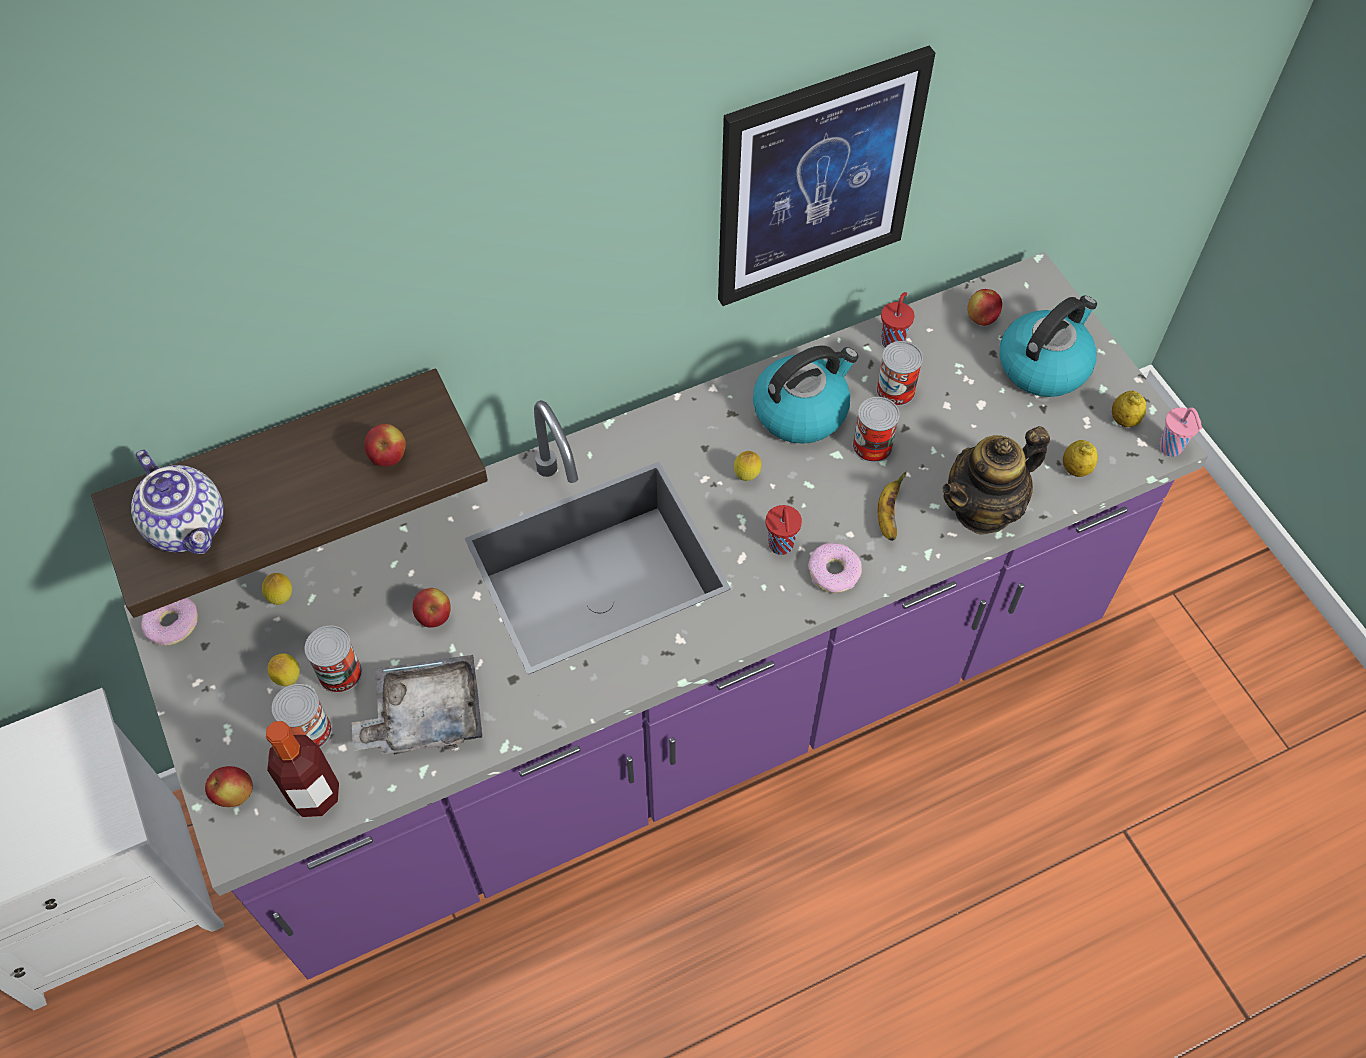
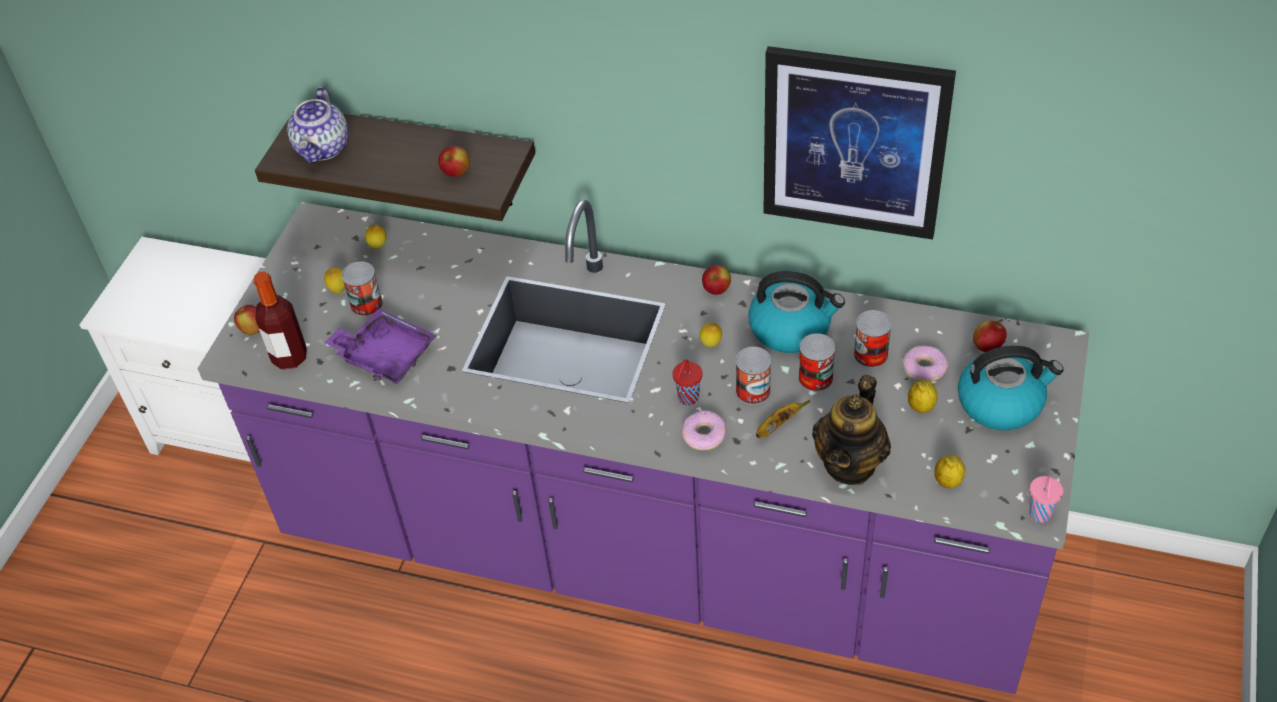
camera: 45 degrees right, 10 degrees down
(172, 624) = (313, 225): donut -> donut (924, 368)
(309, 731) = (321, 323): can -> can (753, 391)
(425, 715) = (385, 355): grey tray -> purple tray
(434, 617) = (445, 307): apple -> apple (716, 290)
(893, 341) = (904, 323): red cup -> none
(983, 509) = (850, 463): teapot -> teapot turned 75 degrees counterclockwise
(1124, 420) = (1023, 474): lemon -> lemon (921, 407)

